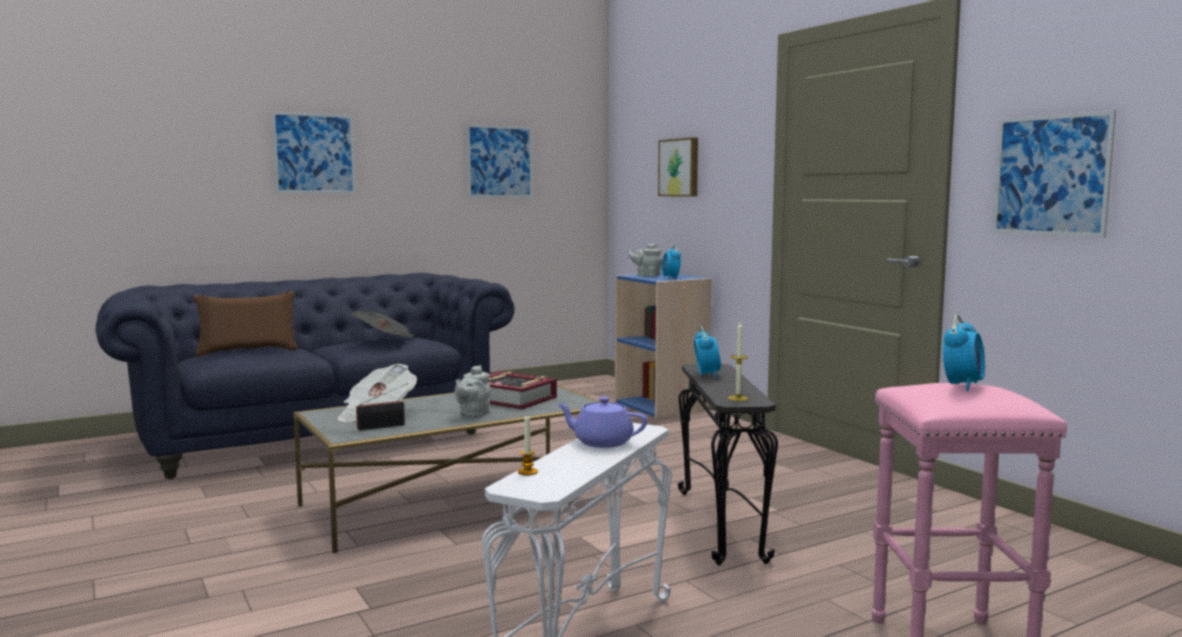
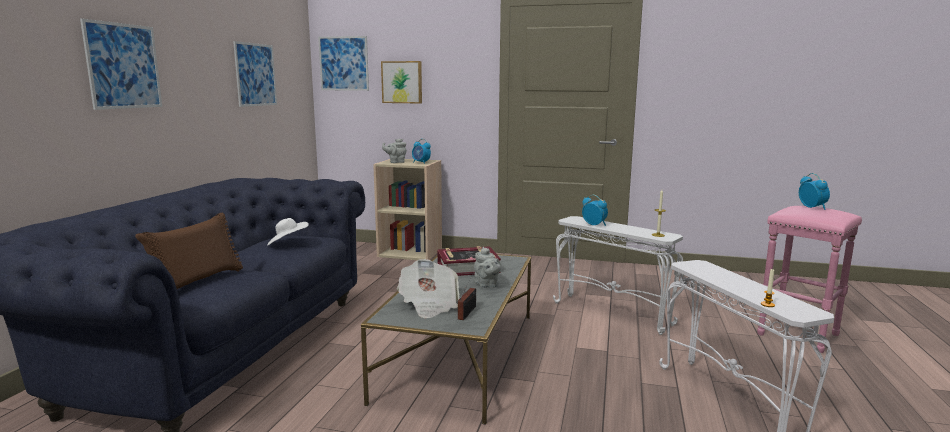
camera: 45 degrees left, 5 degrees up
(385, 340) = (287, 243): newspaper -> white hat
(601, 442) = (718, 277): purple teapot -> none
(662, 405) = (411, 252): blue bookcase -> beige bookcase
(720, 525) = (611, 314): black side table -> white side table
(1051, 175) = (700, 95): picture -> picture (343, 63)

